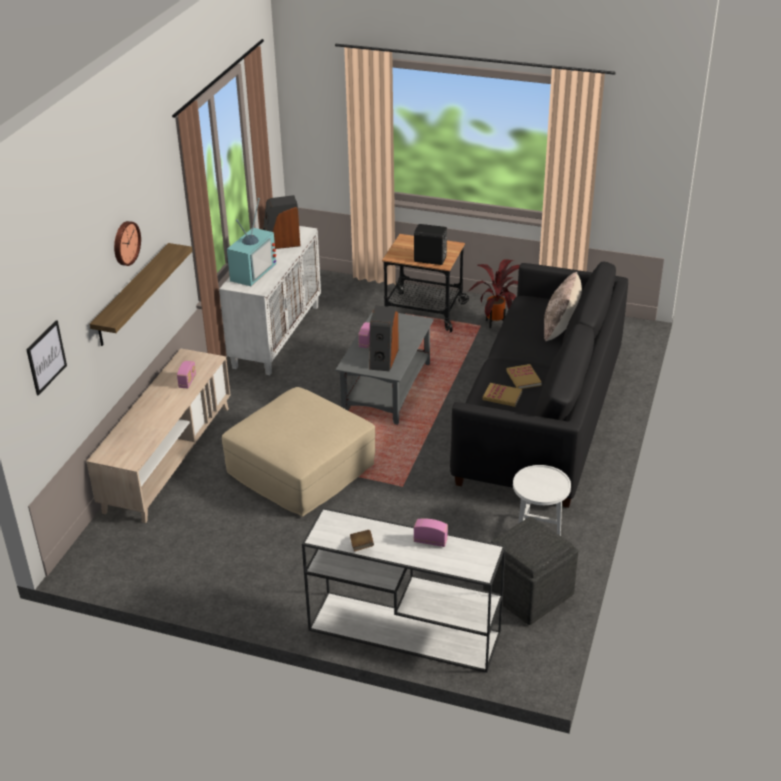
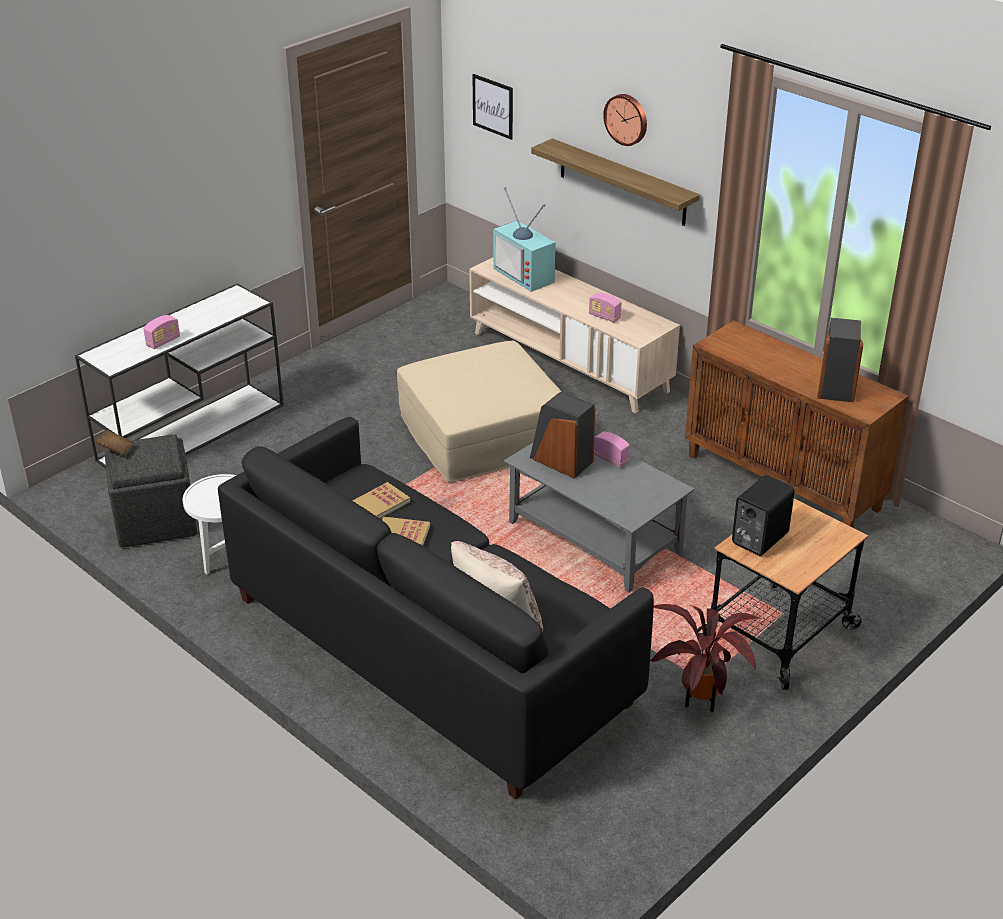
camera: 115 degrees right, 0 degrees up
(251, 271) = (765, 348): television -> television (527, 274)
(276, 336) = (784, 482): white cabinet -> brown cabinet
(361, 546) = (199, 308): brown book -> brown book (116, 450)

